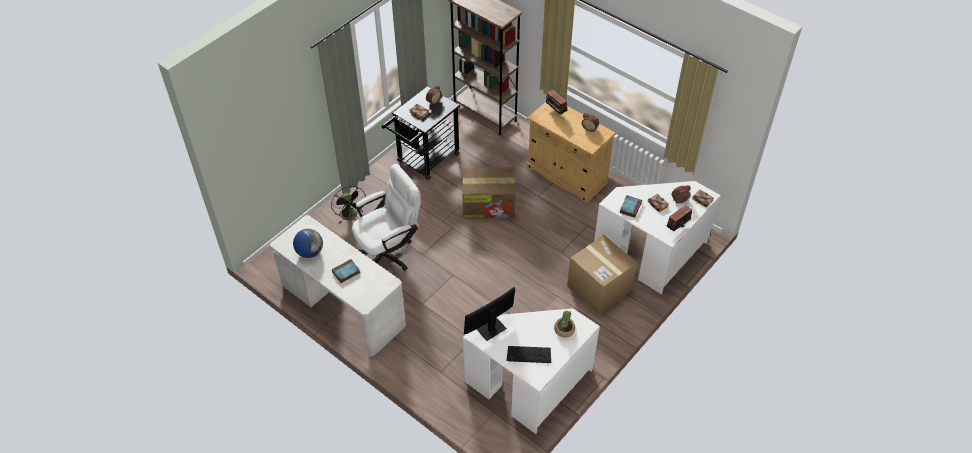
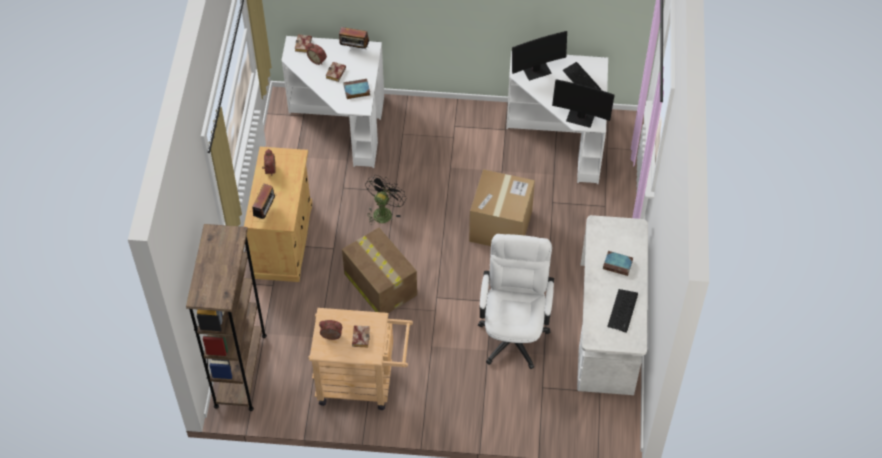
camera: 125 degrees left, 5 degrees up
(310, 252) = (623, 310): globe -> keyboard
(351, 217) = (498, 398): black fan -> black fan (384, 211)
(389, 252) = (514, 331): white office chair -> white office chair turned 75 degrees clockwise
(424, 161) = (362, 383): black cart -> beige cart
(564, 330) = (536, 70): potted plant -> monitor
(599, 288) = (414, 142): cardboard box -> cardboard box (500, 226)

